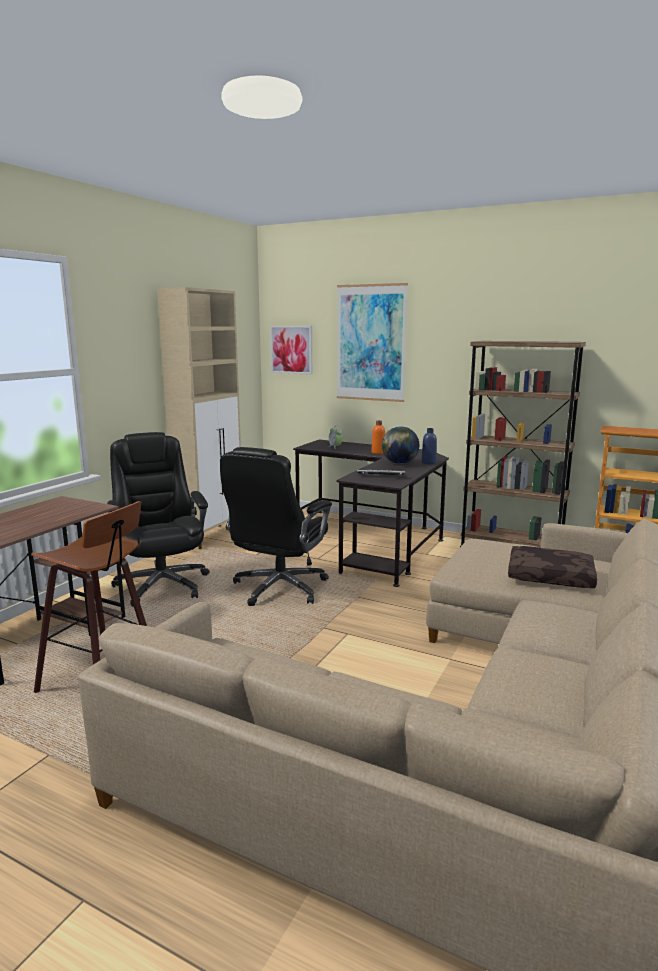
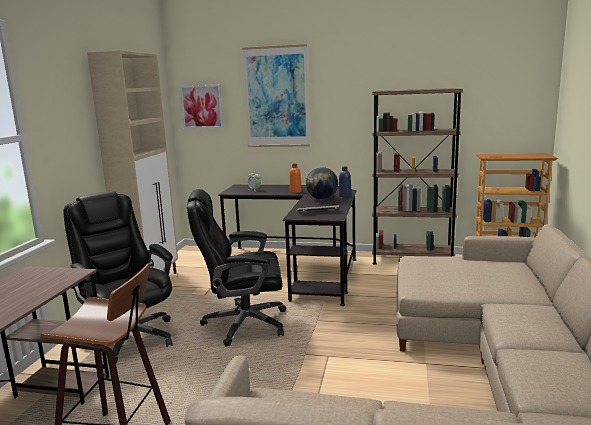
camera: 15 degrees left, 0 degrees up
(279, 589) = (243, 324): black office chair -> black office chair turned 75 degrees clockwise
(551, 576) = (493, 280): brown pillow -> none

